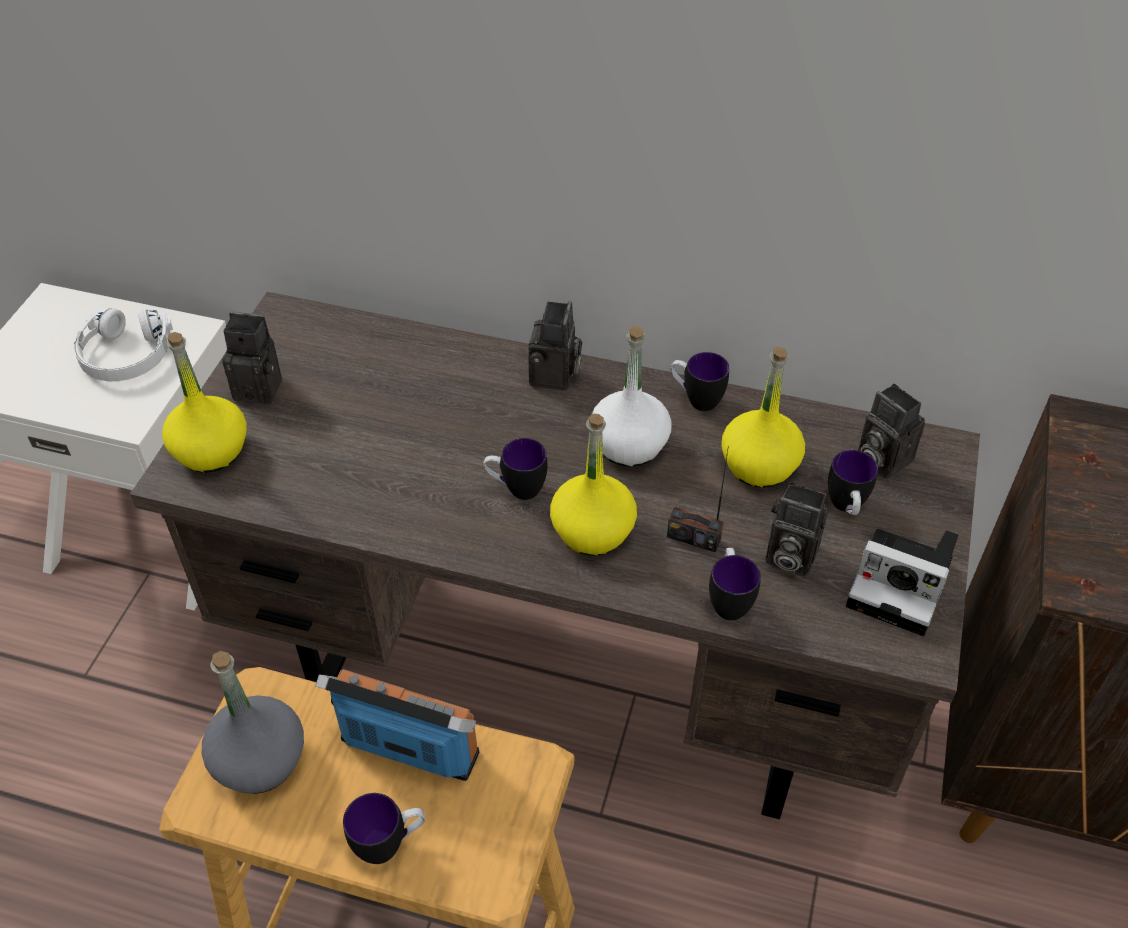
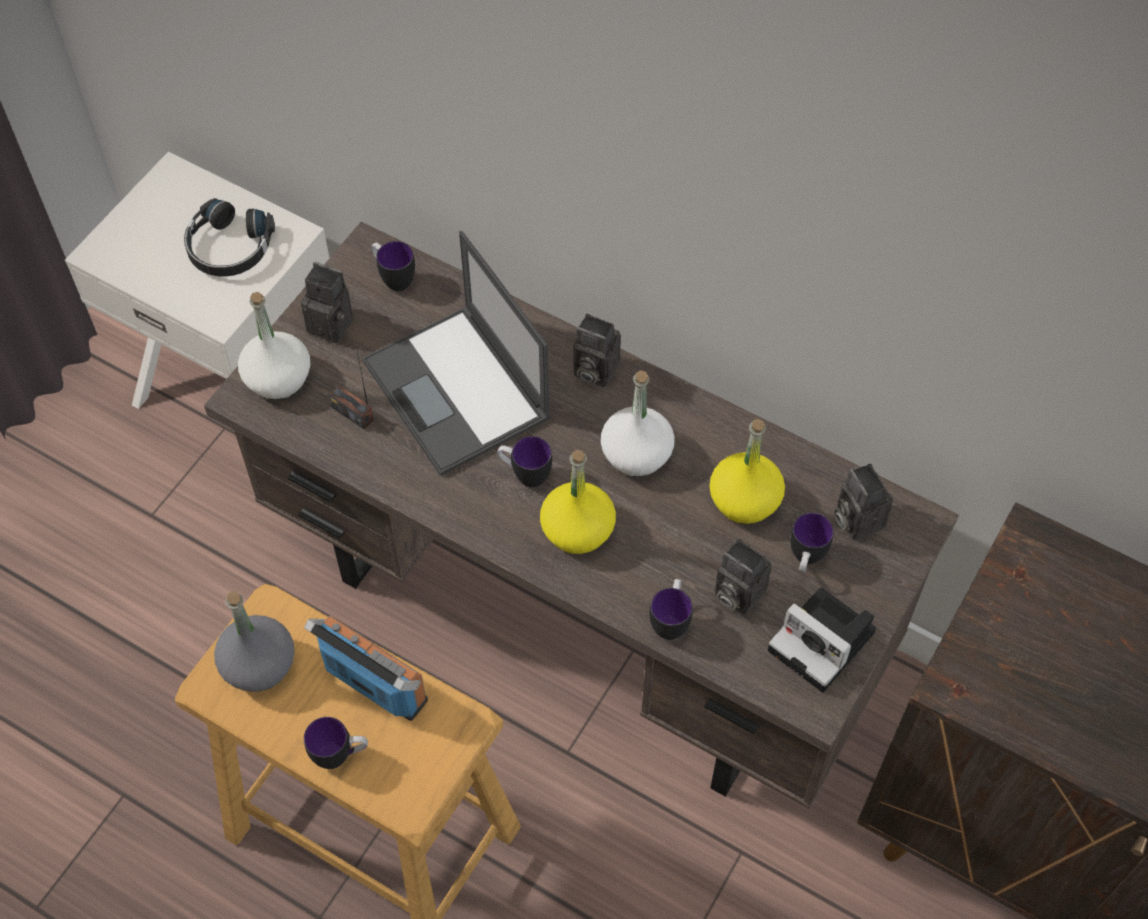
camera: 15 degrees right, 10 degrees up
(125, 355) = (229, 248): white headphones -> black headphones
(211, 450) = (278, 378): yellow bottle -> white bottle
(417, 424) = (458, 391): none -> laptop
(555, 377) = (593, 370): camera -> camera turned 90 degrees clockwise
(693, 537) = (661, 556): radio -> radio (353, 413)
(696, 399) = (712, 421): mug -> mug (393, 278)

